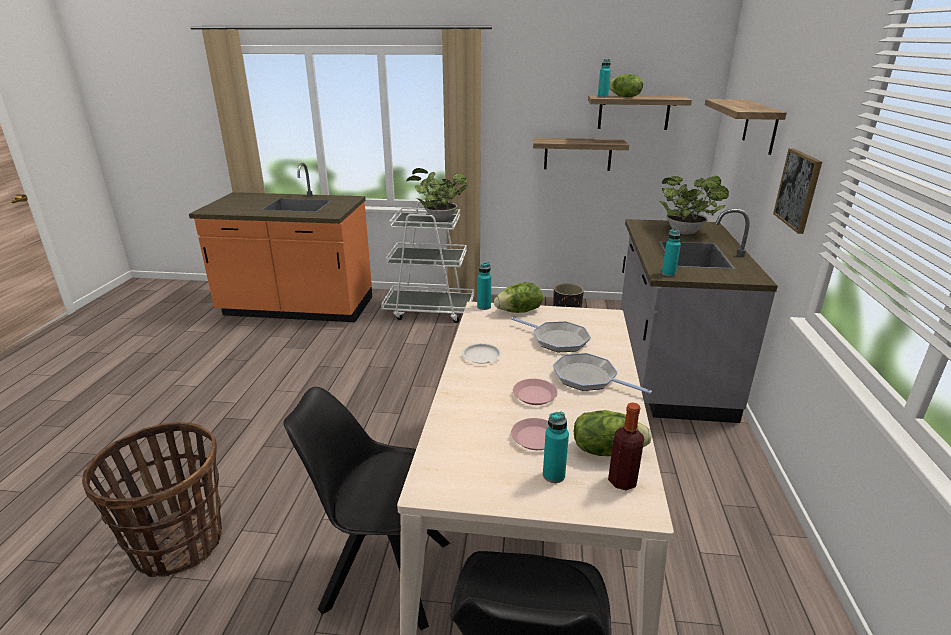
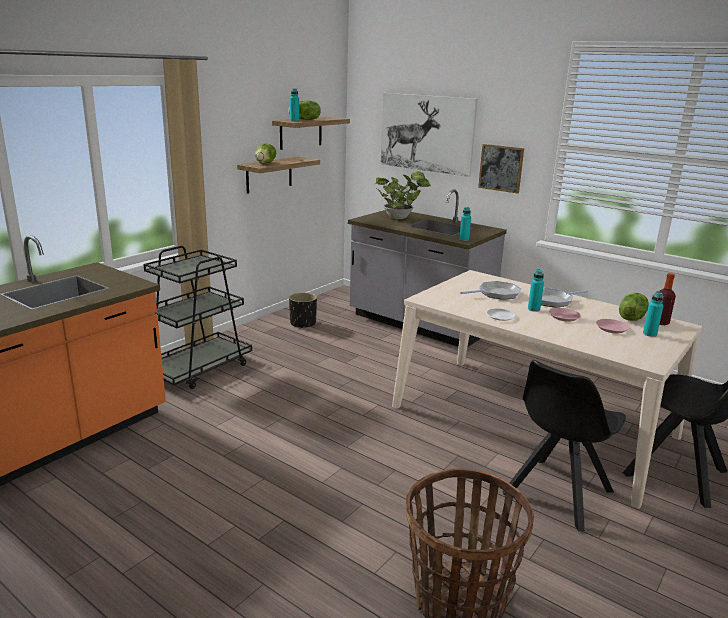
camera: 60 degrees left, 5 degrees down
(430, 310) = (199, 369): white cart -> black cart
(438, 218) = (197, 263): potted plant -> none
(484, 307) = (421, 297): turquoise bottle -> turquoise bottle (533, 309)
(519, 311) = (441, 291): lettuce -> lettuce (265, 163)
(760, 126) = (426, 133): shelf -> picture

